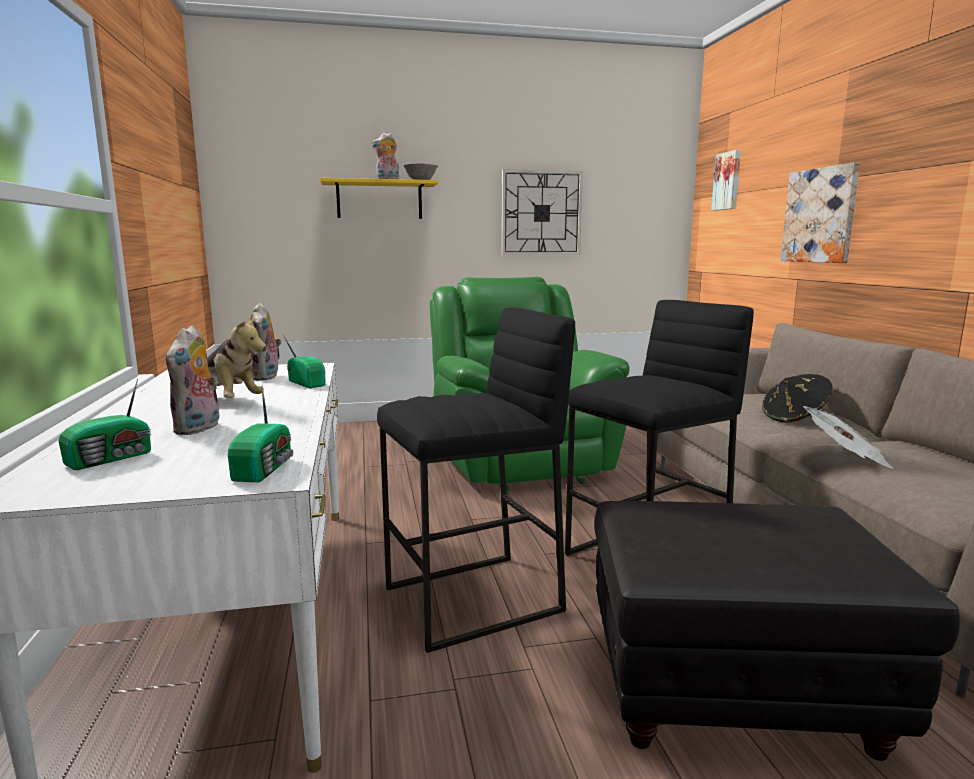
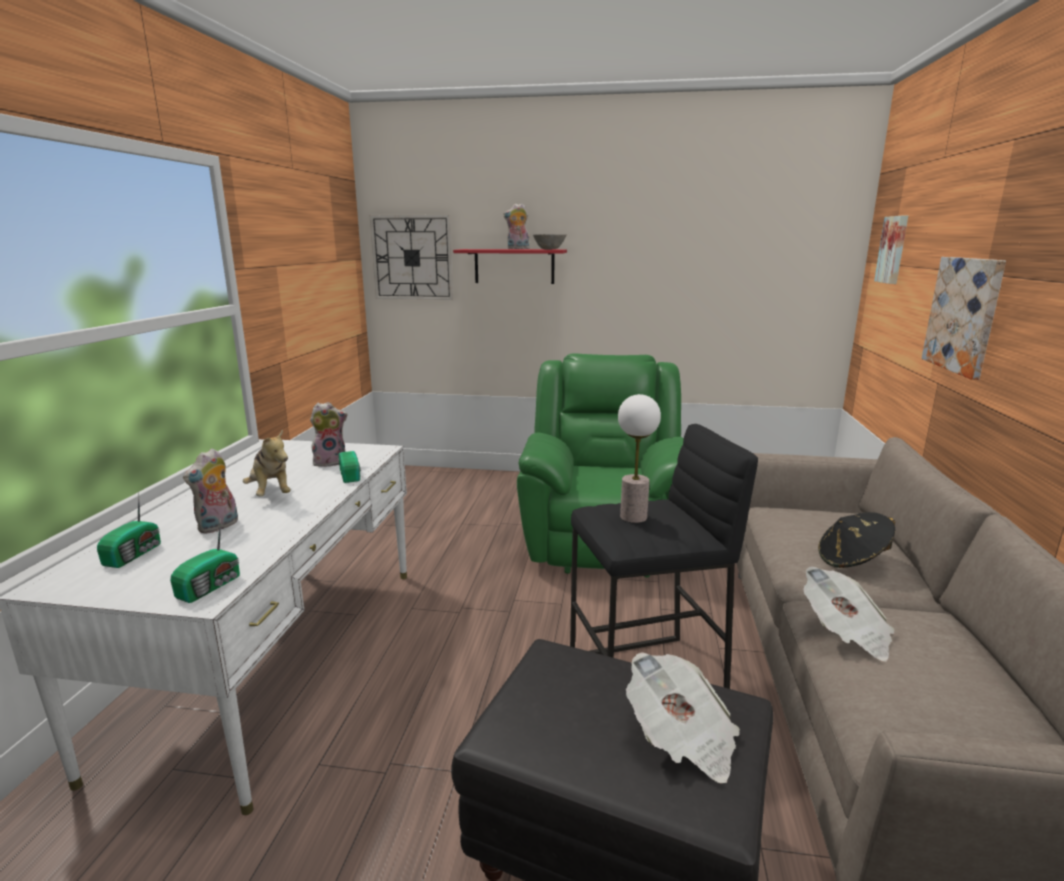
camera: 20 degrees right, 5 degrees up
(112, 458) = (135, 554): radio -> radio turned 45 degrees counterclockwise
(266, 377) = (330, 462): plush toy -> plush toy turned 120 degrees counterclockwise
(379, 200) = (514, 266): yellow shelf -> red shelf
(473, 600) = (457, 689): black stool -> none
(541, 213) = (678, 278): wall clock -> wall clock (412, 258)
(644, 382) = (634, 517): none -> table lamp
(813, 539) = (682, 739): none -> newspaper

